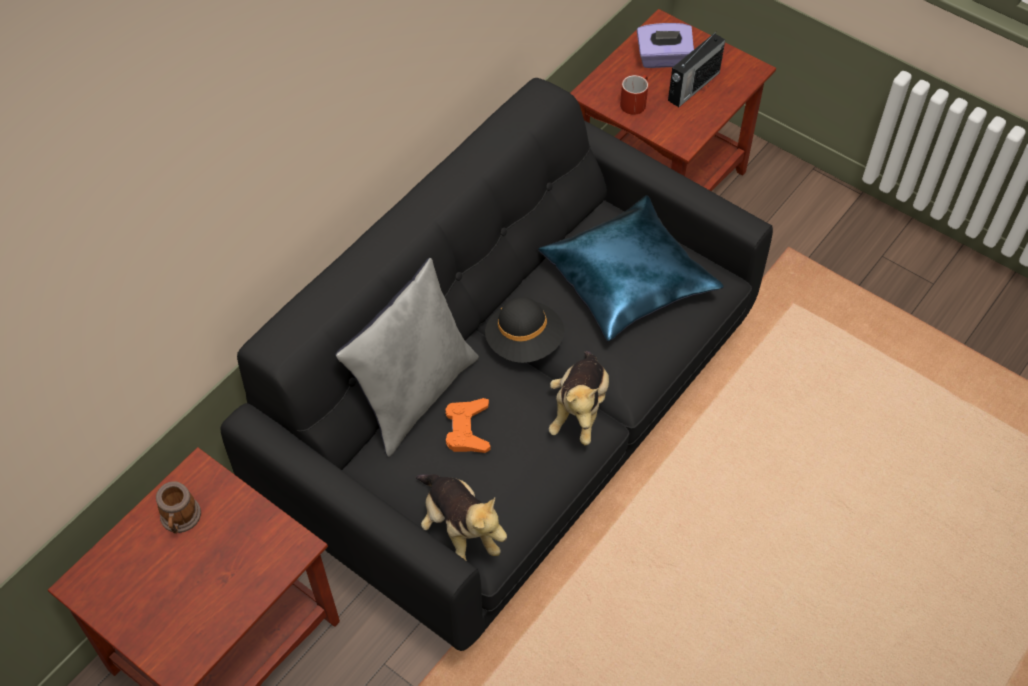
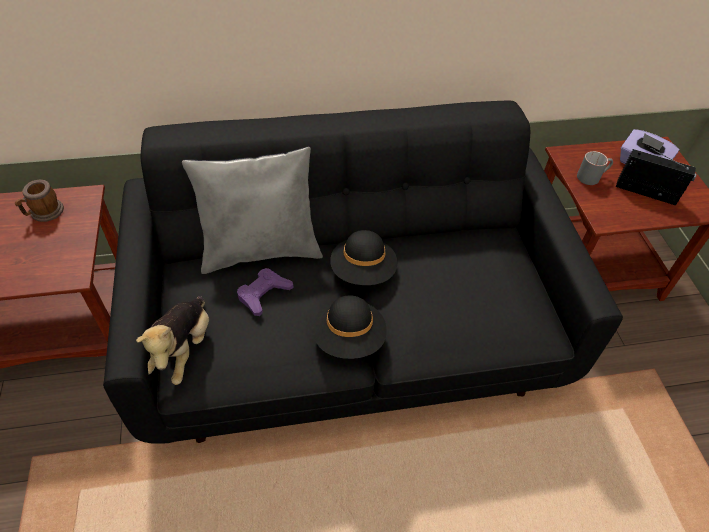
camera: 40 degrees right, 5 degrees down
(467, 429) = (263, 294): orange game controller -> purple game controller
(579, 409) = (349, 339): plush toy -> black hat
(626, 279) = (475, 281): blue pillow -> none
(634, 101) = (591, 176): red mug -> grey mug
(692, 87) = (647, 192): radio -> radio turned 150 degrees counterclockwise

